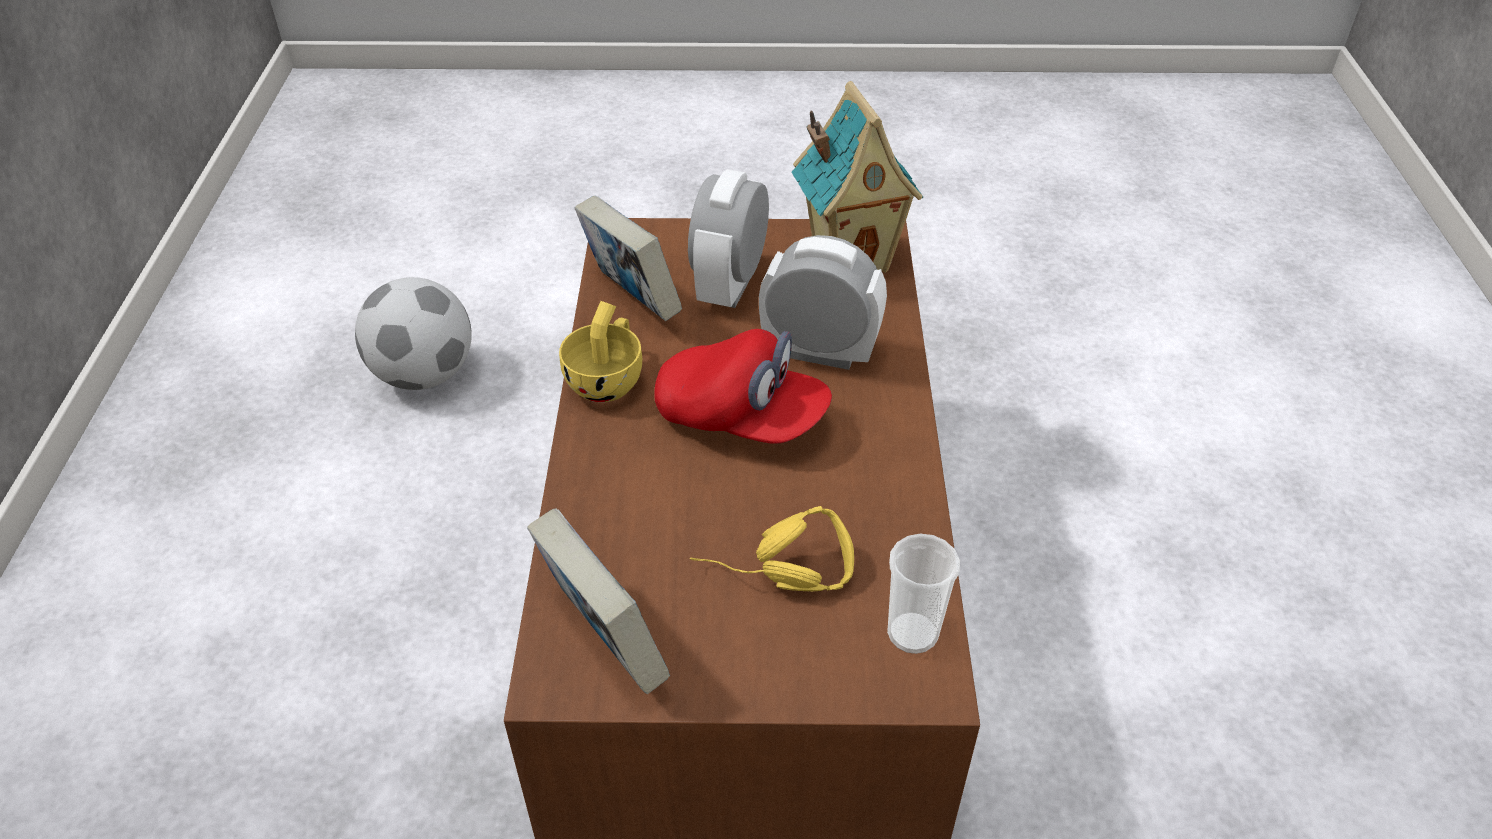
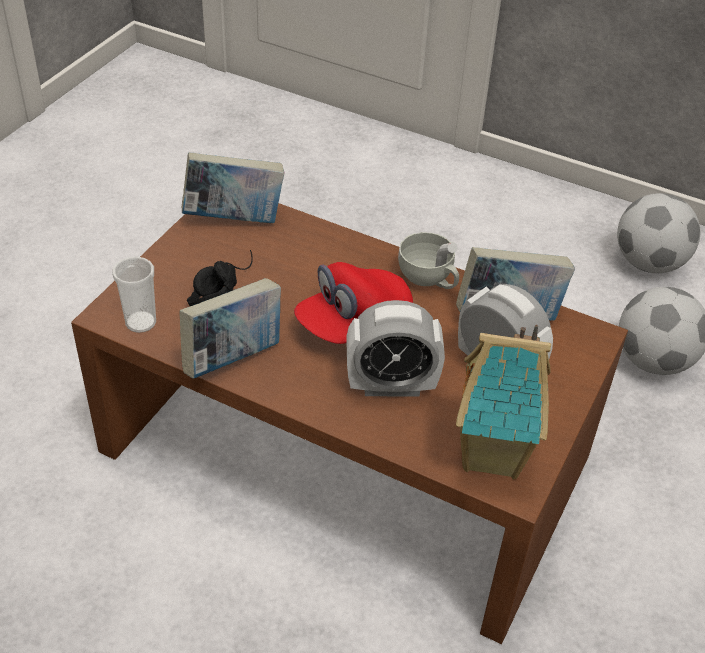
camera: 115 degrees right, 0 degrees up
(222, 414) = (649, 263): none -> football
(608, 379) = (429, 279): yellow cup -> white cup
(774, 579) = (220, 287): yellow headphones -> black headphones
(819, 352) = (391, 386): alarm clock -> alarm clock turned 45 degrees clockwise
(892, 500) = (233, 358): none -> book

